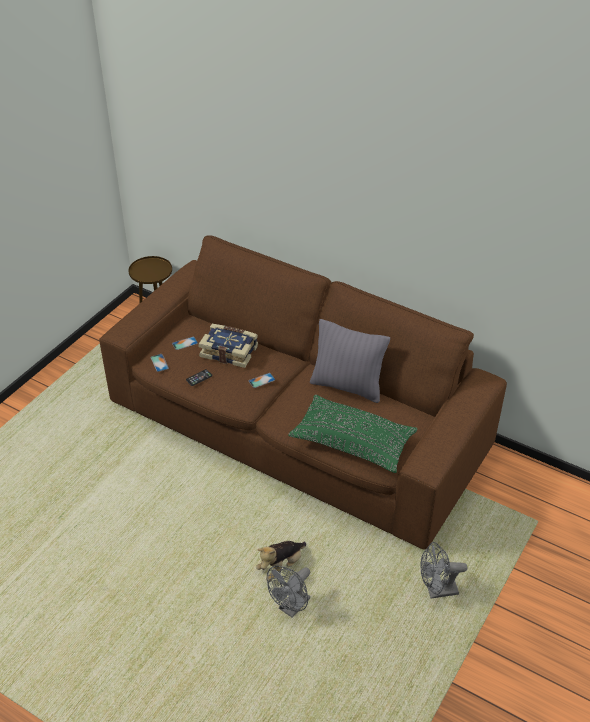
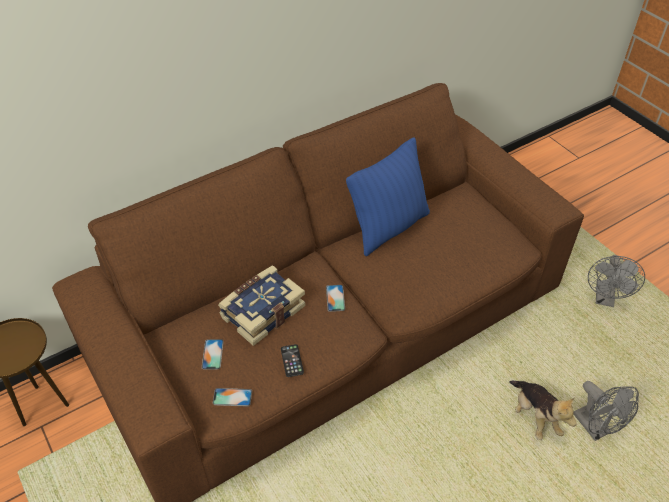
camera: 65 degrees left, 5 degrees up
(347, 386) = (388, 227): grey pillow -> blue pillow
(352, 442) = (479, 255): green pillow -> none

